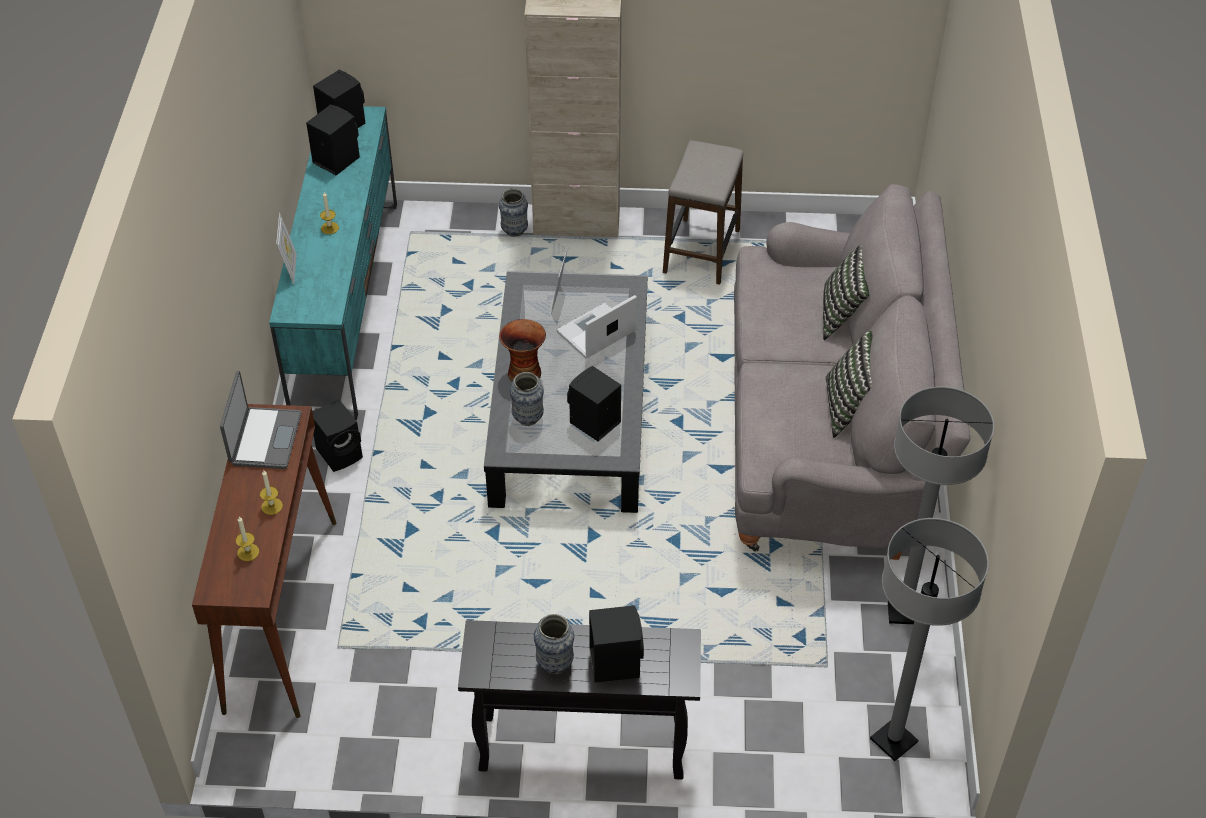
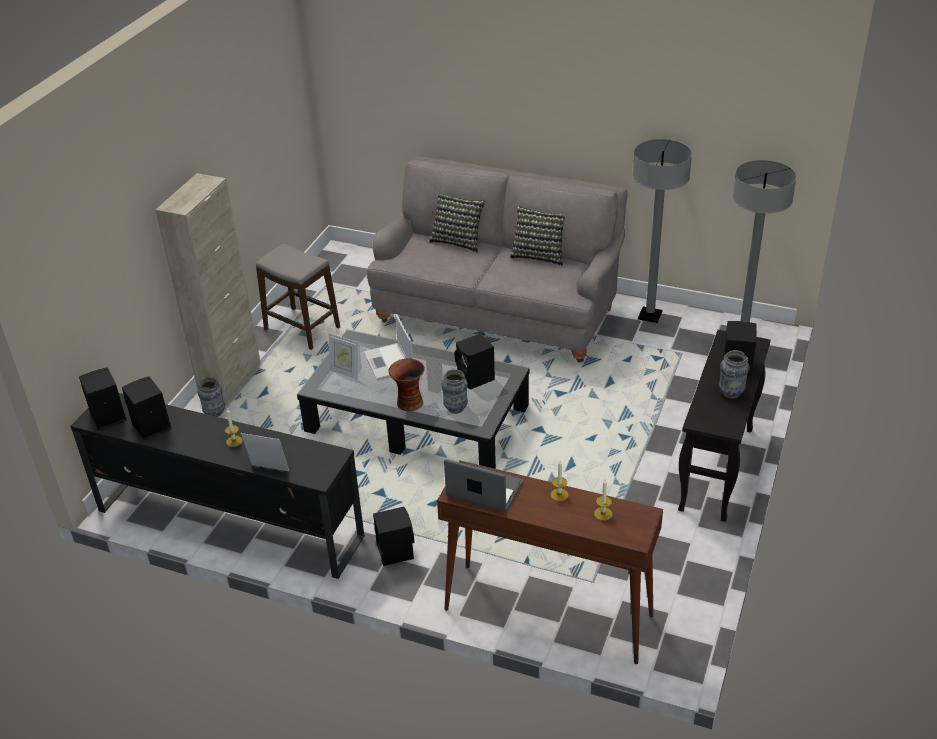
camera: 70 degrees left, 10 degrees down
(346, 303) = (228, 523): turquoise tv stand -> black tv stand

